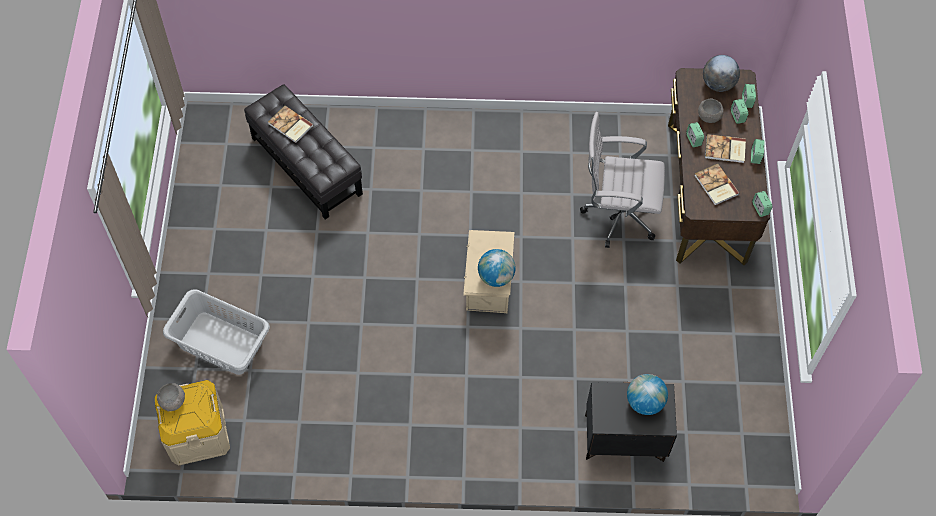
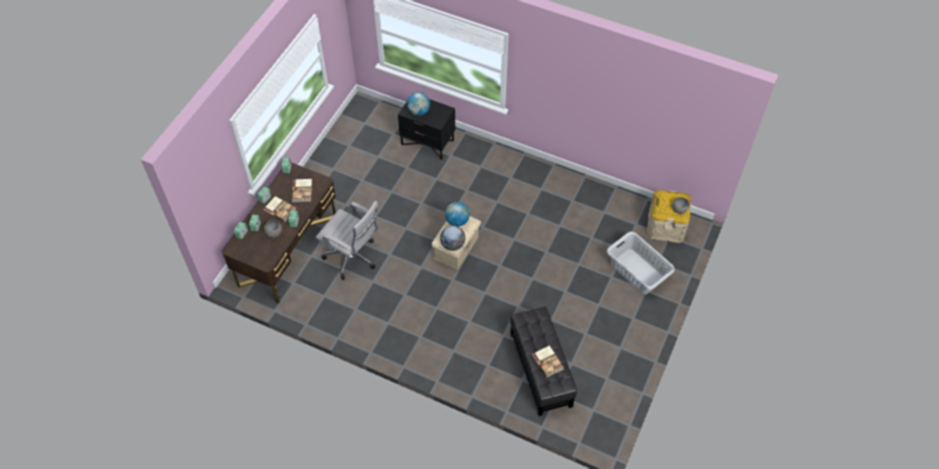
camera: 155 degrees left, 5 degrees down
(718, 84) = (251, 252): globe -> globe (453, 245)

